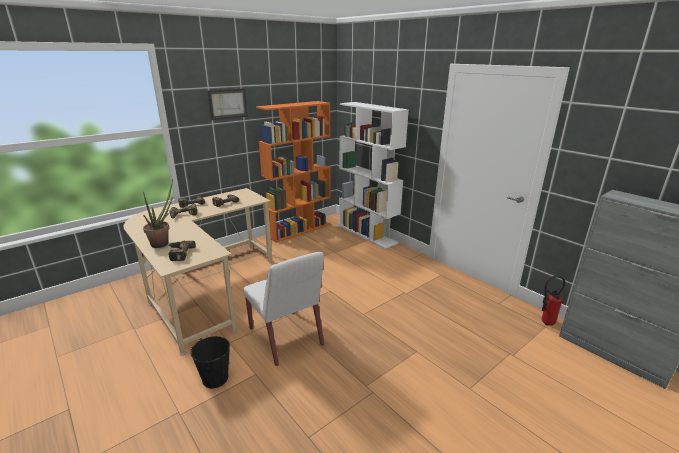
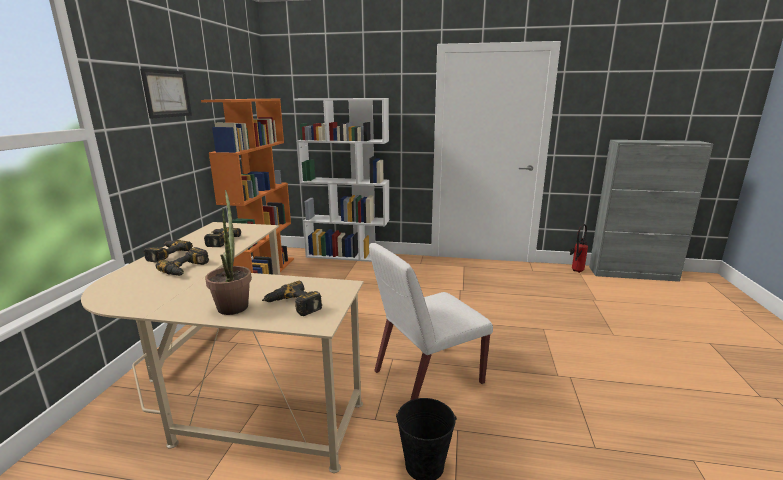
camera: 40 degrees left, 5 degrees down
(286, 337) = (427, 378): white chair -> white chair turned 135 degrees clockwise

